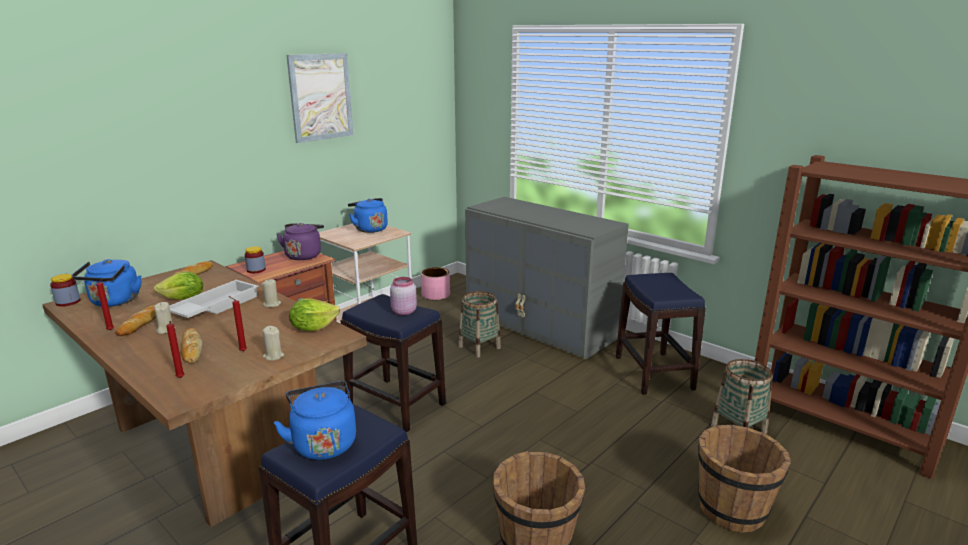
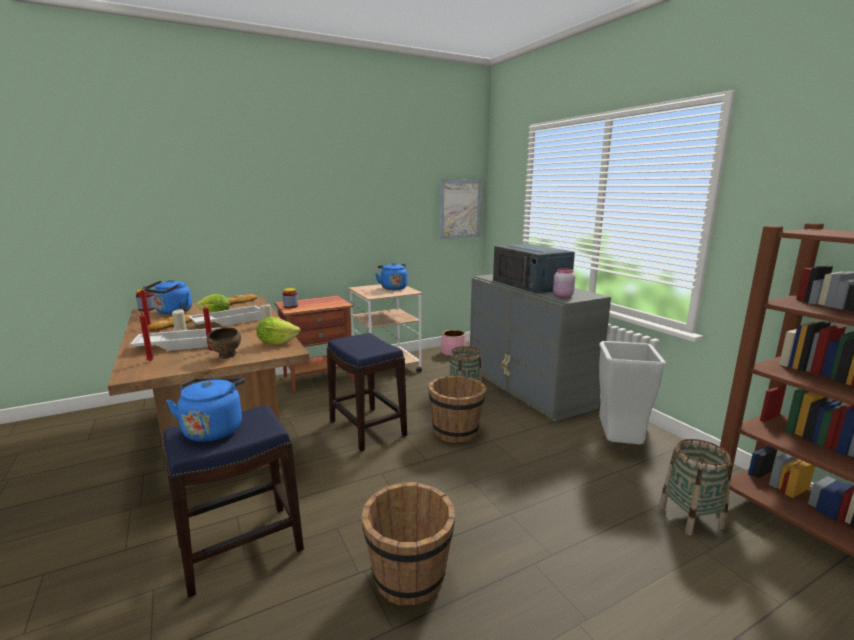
camera: 20 degrees right, 5 degrees down
(191, 349) = (181, 344): bread -> white tray
(273, 356) = (227, 357): beige candle -> brown bowl
(304, 255) = (333, 301): purple kettle -> none
(321, 97) = (364, 180): picture -> picture (460, 209)
(403, 312) = (372, 346): pink jar -> pink jar (562, 296)
(539, 214) = (531, 284): none -> blue microwave
(654, 373) = (619, 445): stool -> grey trash can
(732, 509) = (643, 602): brown bucket -> brown bucket (456, 432)

